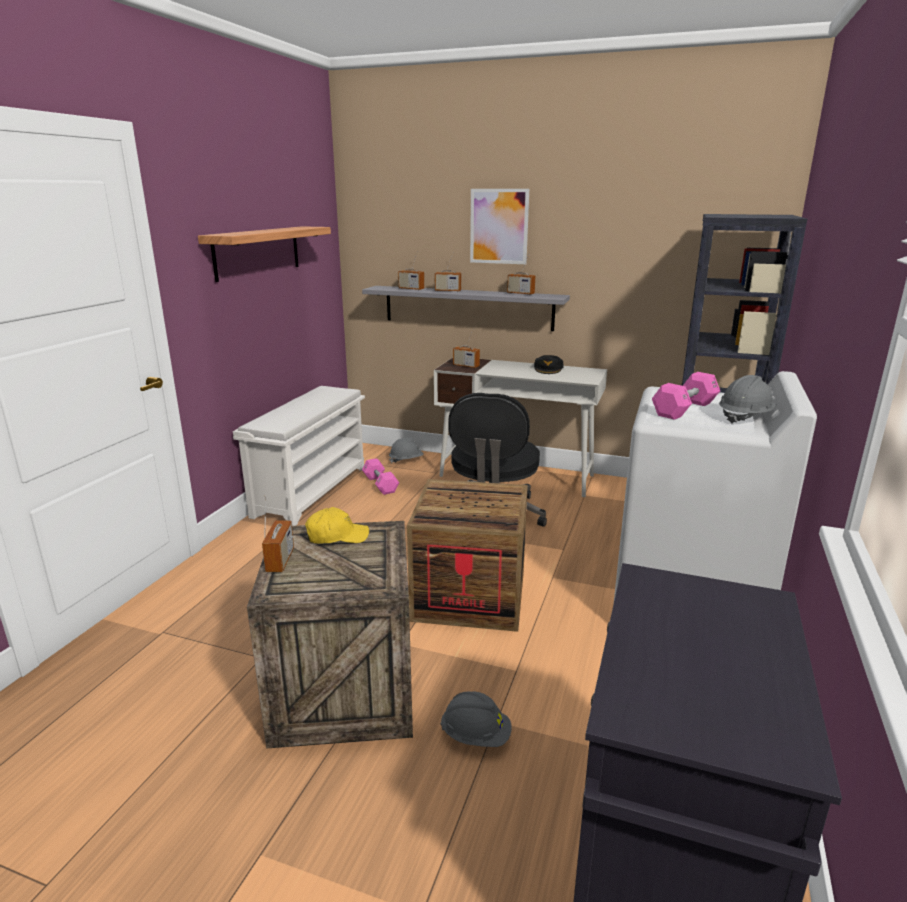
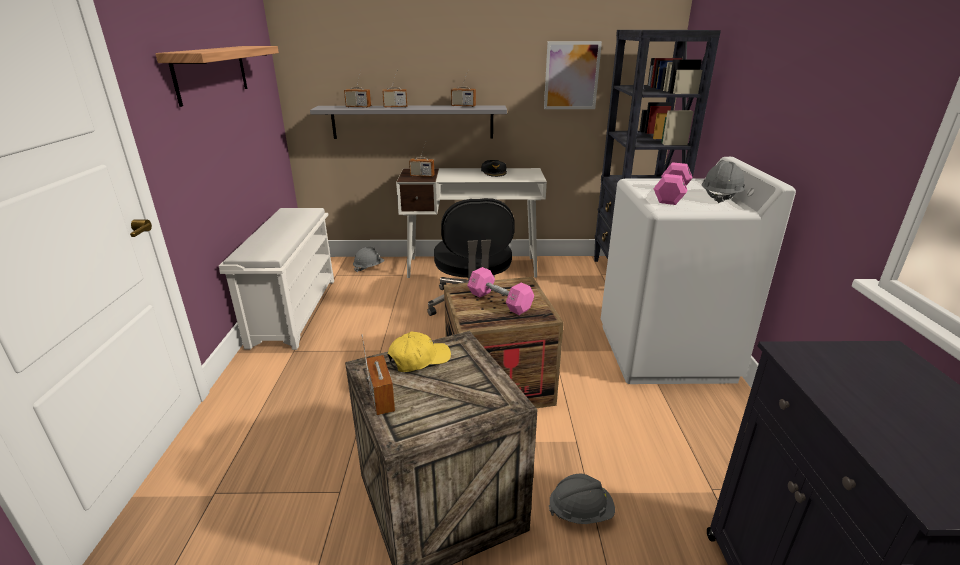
camera: 20 degrees left, 5 degrees up
(380, 484) = (358, 294): pink dumbbell -> pink dumbbell (499, 301)
(499, 226) = (437, 44): picture -> picture (571, 76)

